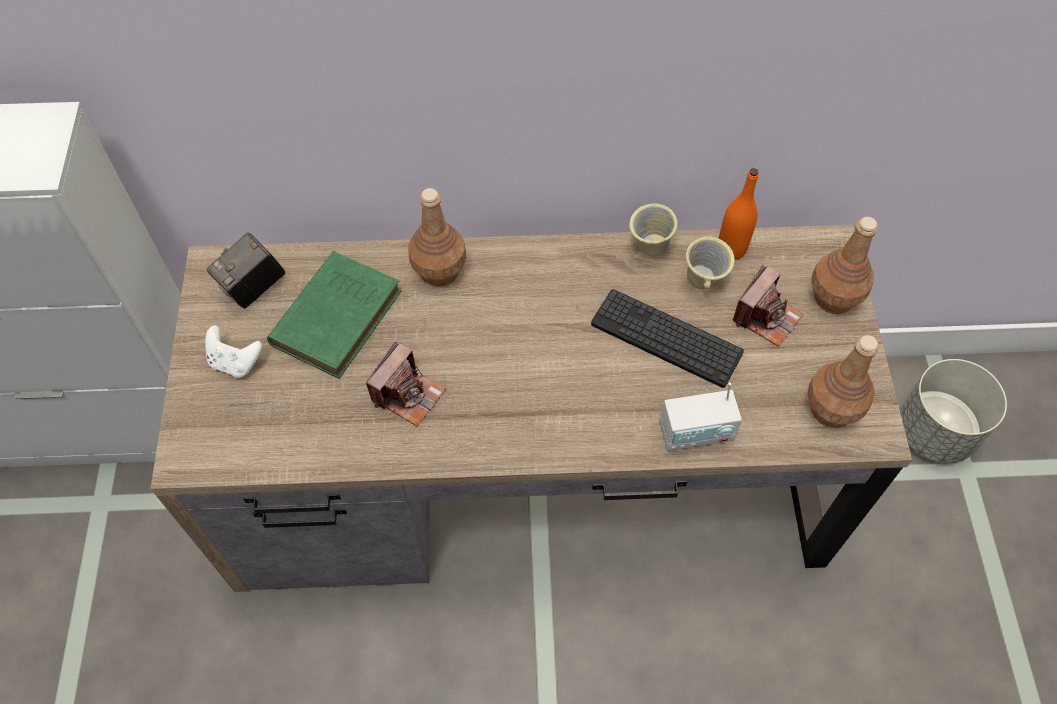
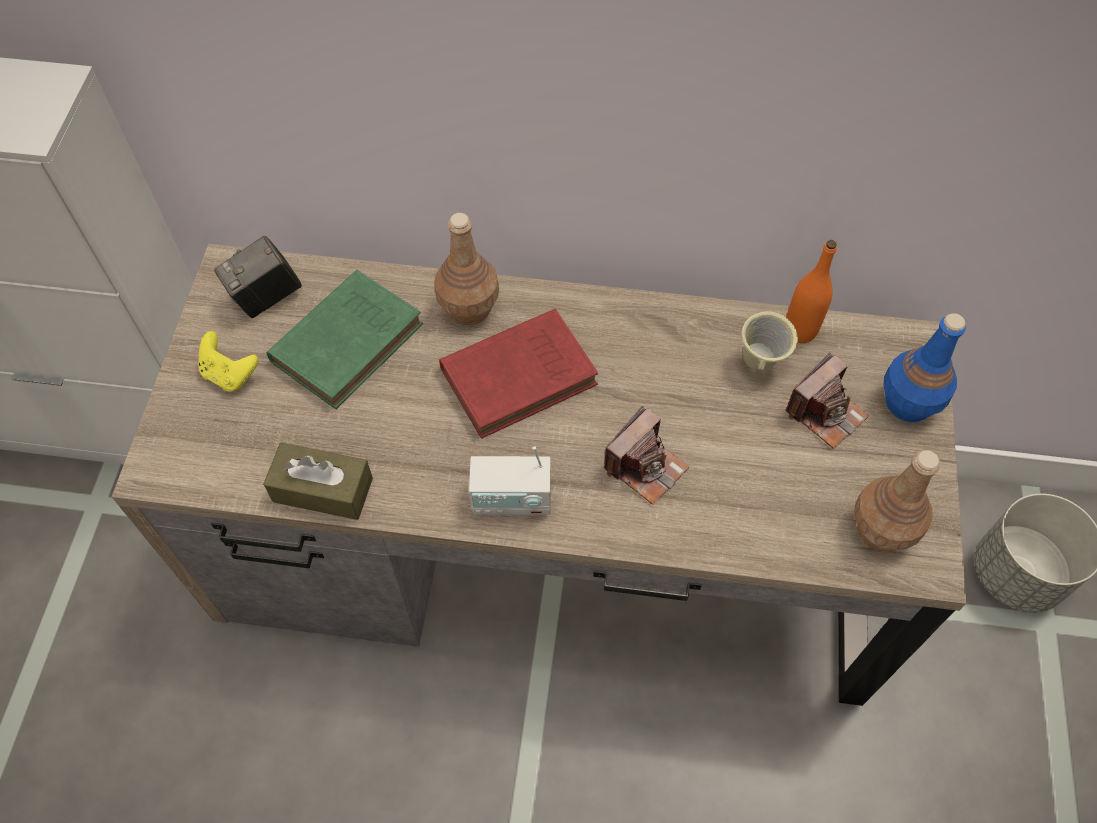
camera: 10 degrees right, 0 degrees up
(235, 362) = (230, 374): white game controller -> yellow game controller
(343, 452) = (323, 490): none -> brown tissue box
(408, 394) = (406, 438): camera -> camera (645, 467)
(499, 323) = (522, 375): none -> red book
(648, 250) = (705, 318): beige mug -> none
(666, 338) = (706, 420): keyboard -> none
(696, 433) = (719, 532): radio -> radio (512, 500)
(833, 297) = (908, 402): brown bottle -> blue bottle

